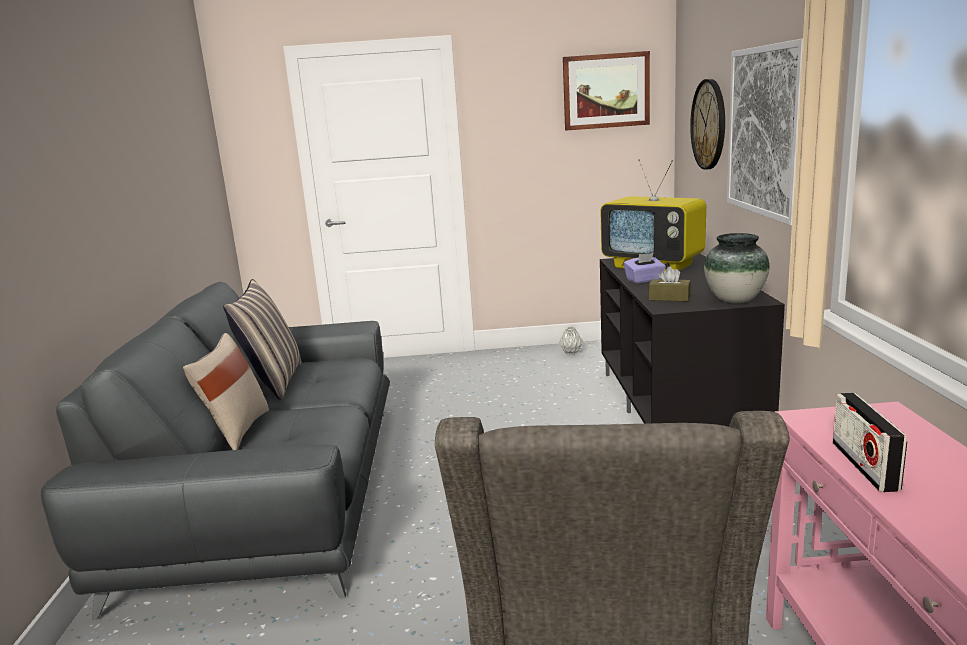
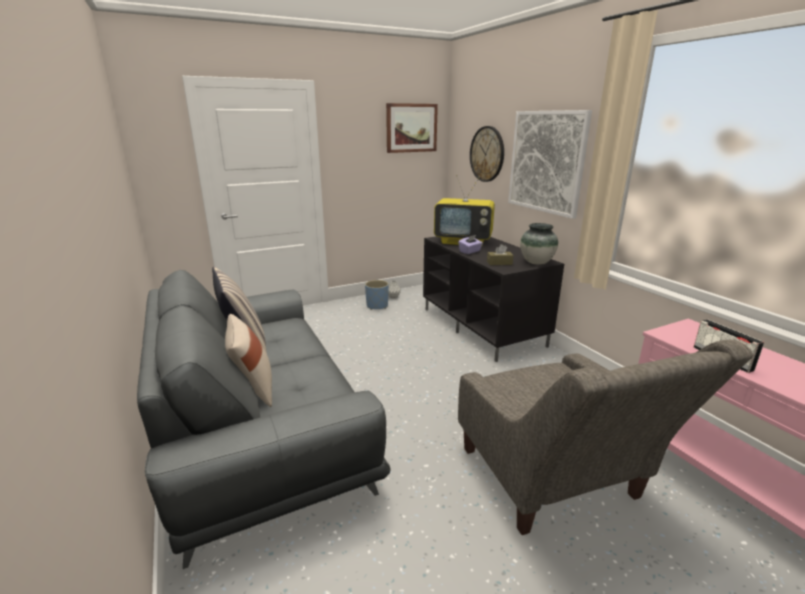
camera: 25 degrees left, 5 degrees up
(537, 363) = (377, 306): none -> blue planter

